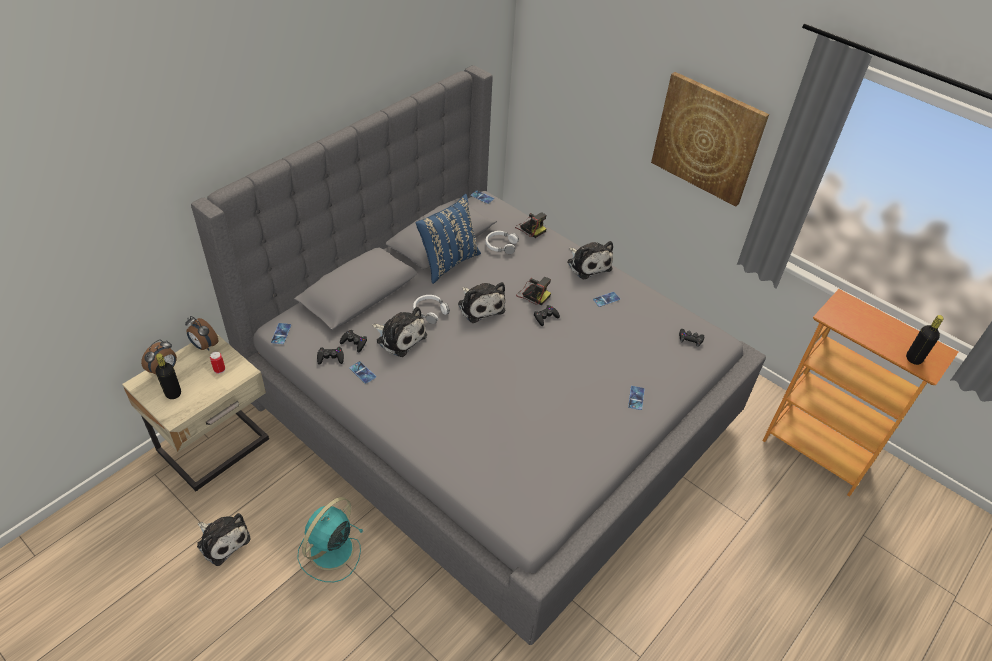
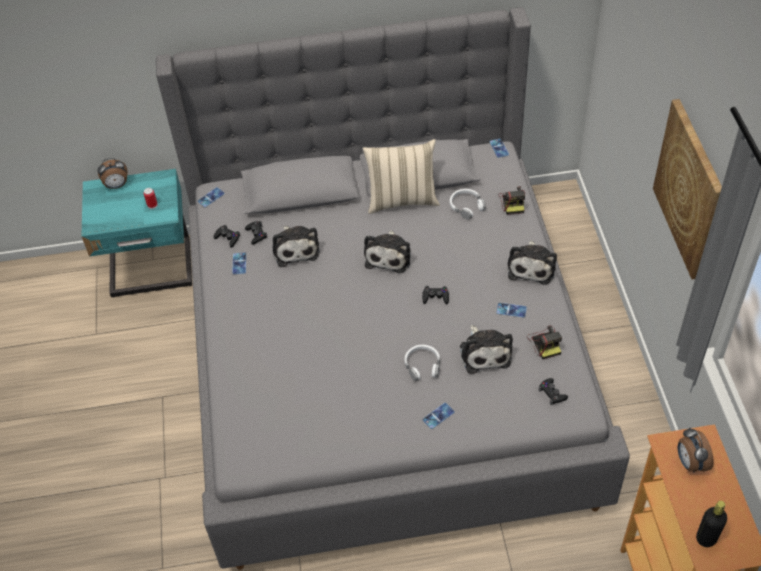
camera: 45 degrees right, 5 degrees up
(173, 393) = (107, 207): black bottle -> none
(204, 346) = (158, 179): alarm clock -> alarm clock (690, 463)
(216, 447) = (152, 270): beige nightstand -> turquoise nightstand
(222, 540) = (99, 346): plush toy -> plush toy (484, 352)
(330, 551) = (160, 402): turquoise fan -> none
(430, 311) = (341, 238): white headphones -> white headphones (422, 365)
(448, 262) = (402, 199): blue pillow -> beige pillow
(533, 294) = (446, 269): camera -> camera (545, 343)

